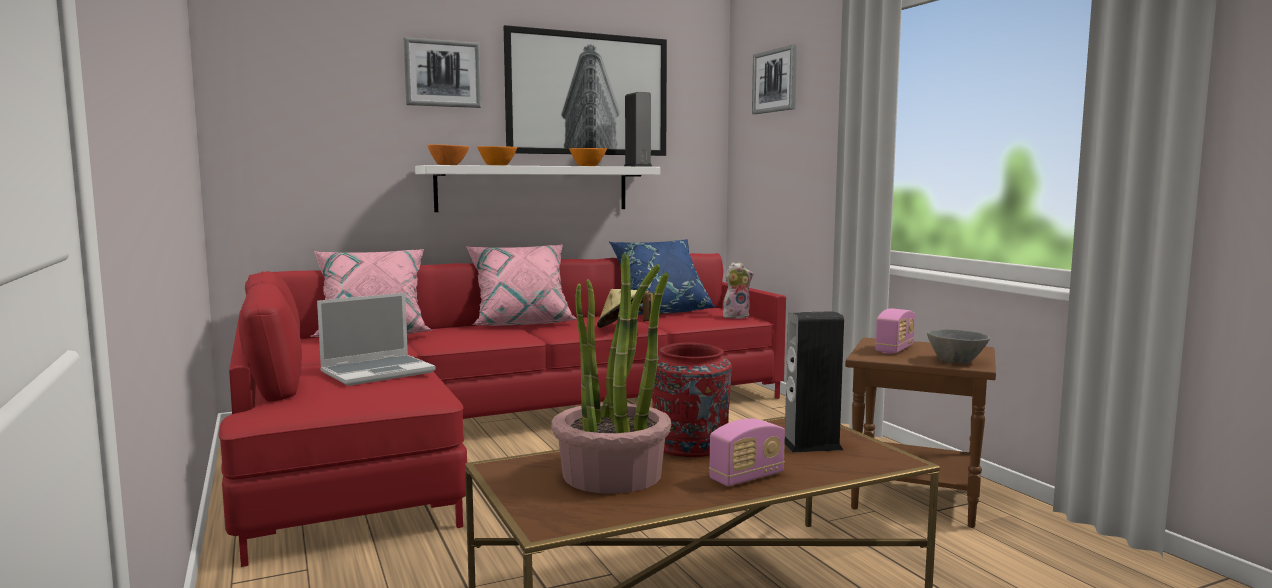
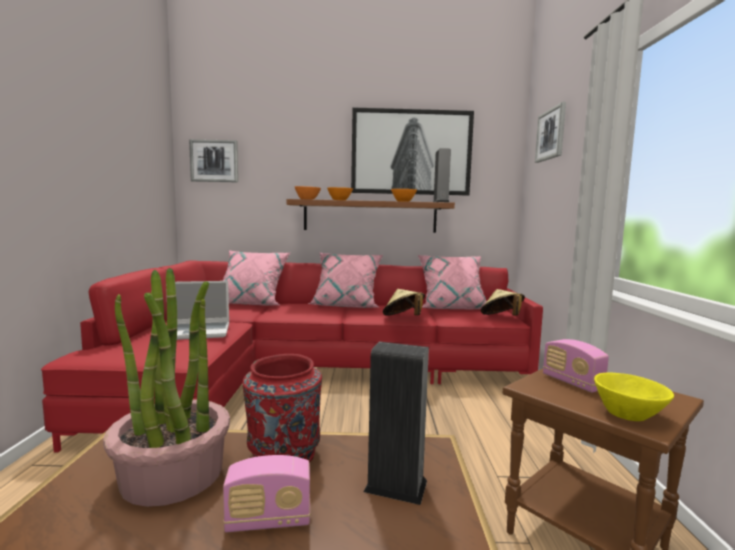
camera: 25 degrees right, 0 degrees up
(442, 73) = (312, 141): picture -> picture (214, 161)
(533, 188) = (370, 216): white shelf -> brown shelf
(662, 312) = (452, 307): blue pillow -> pink pillow
(736, 316) = (501, 318): plush toy -> beige hat
(894, 349) = (572, 383): radio -> radio turned 90 degrees clockwise
(957, 361) = (630, 415): grey bowl -> yellow bowl

